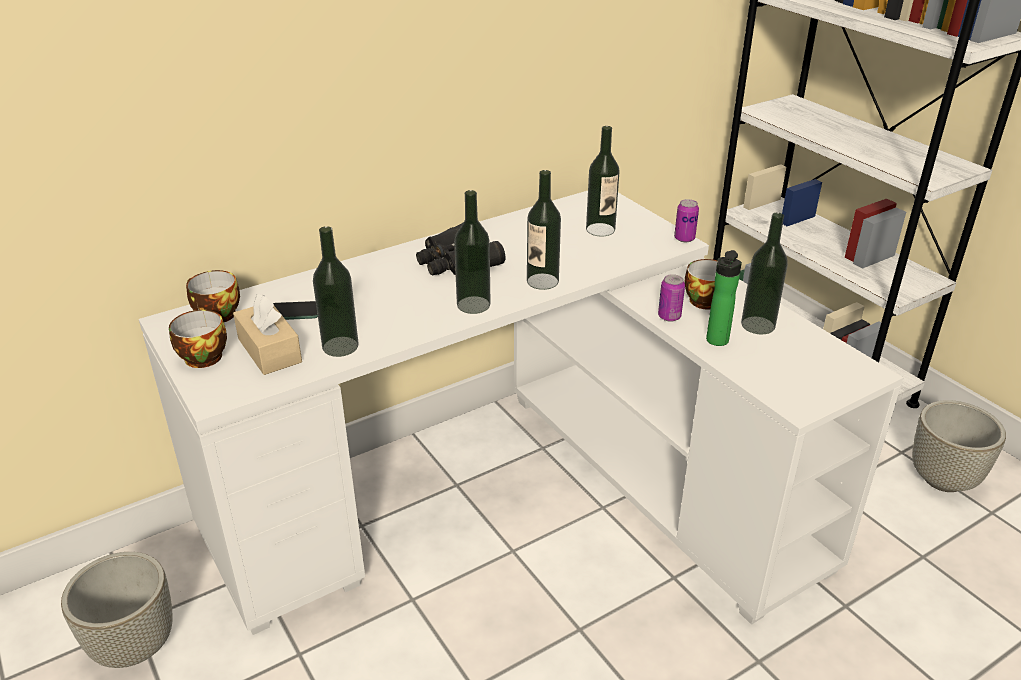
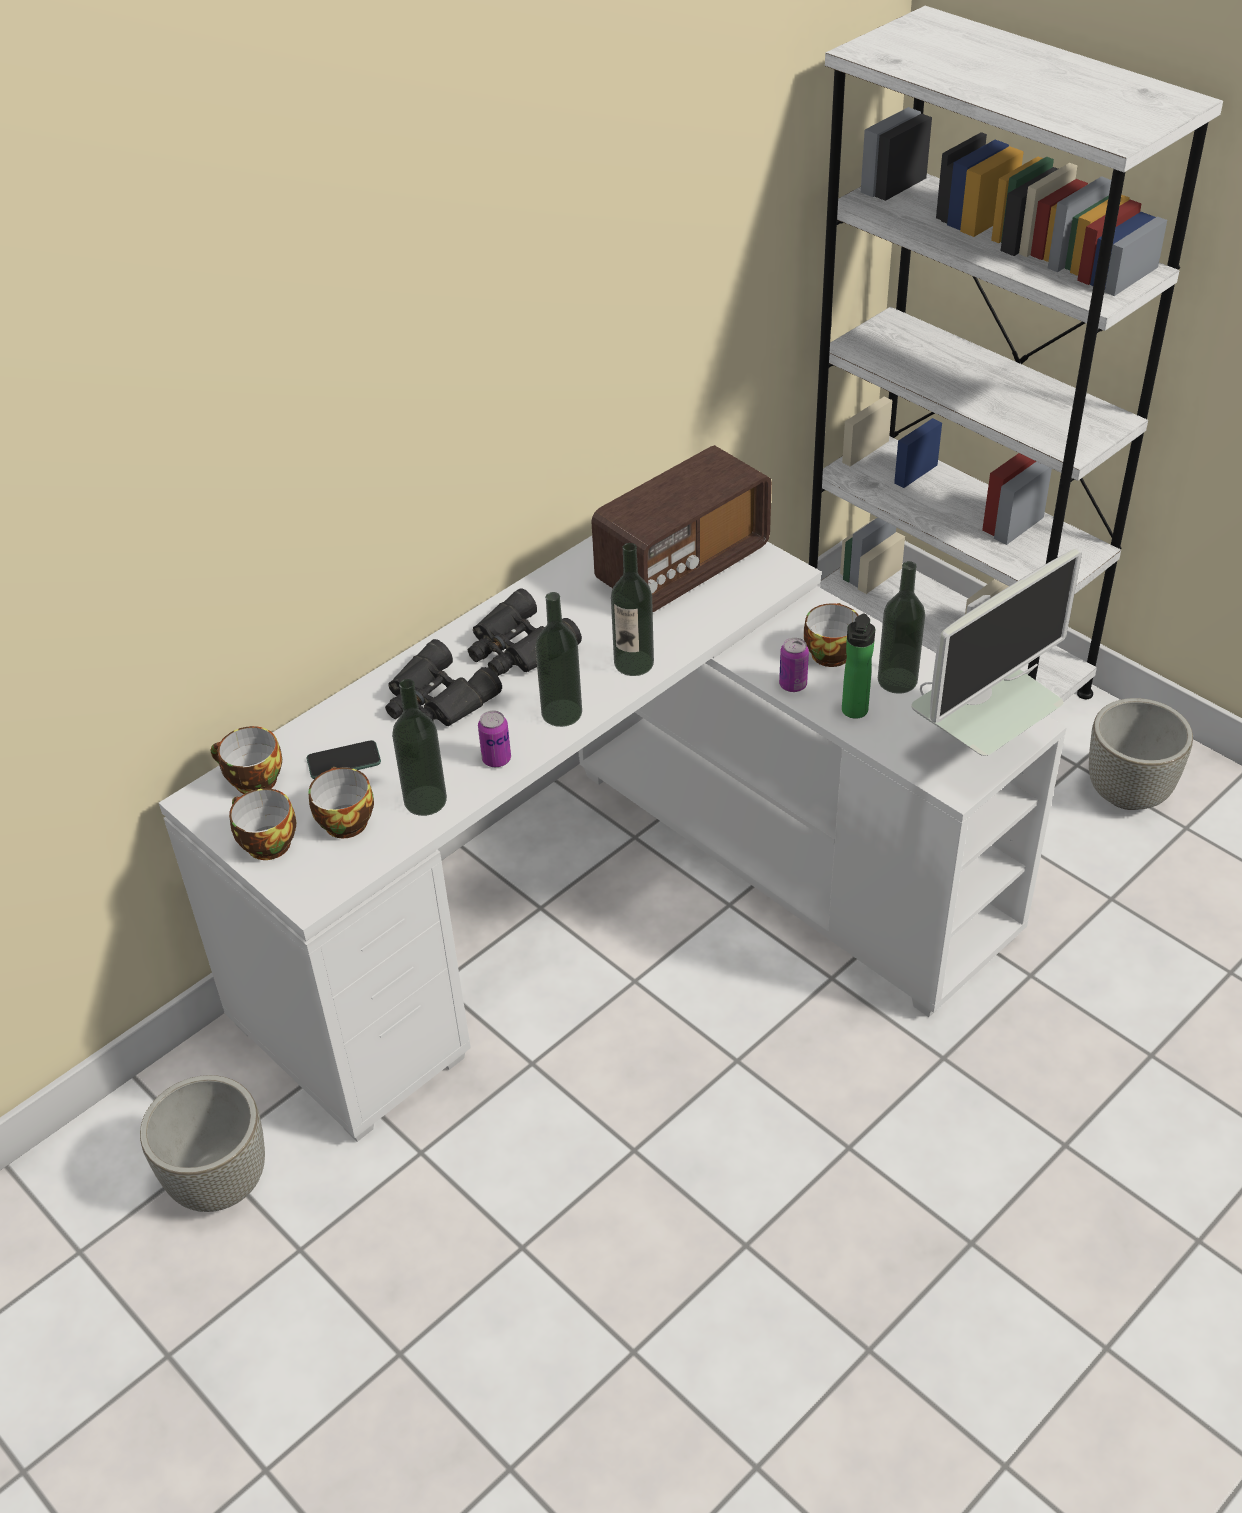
camera: 10 degrees left, 10 degrees up
(269, 350) = (343, 821): beige tissue box -> cup
(379, 285) = (436, 701): none -> black binoculars
(600, 229) = (682, 567): bottle -> radio
(684, 238) = (789, 566): can -> can (496, 759)
(820, 382) = (978, 749): none -> monitor

